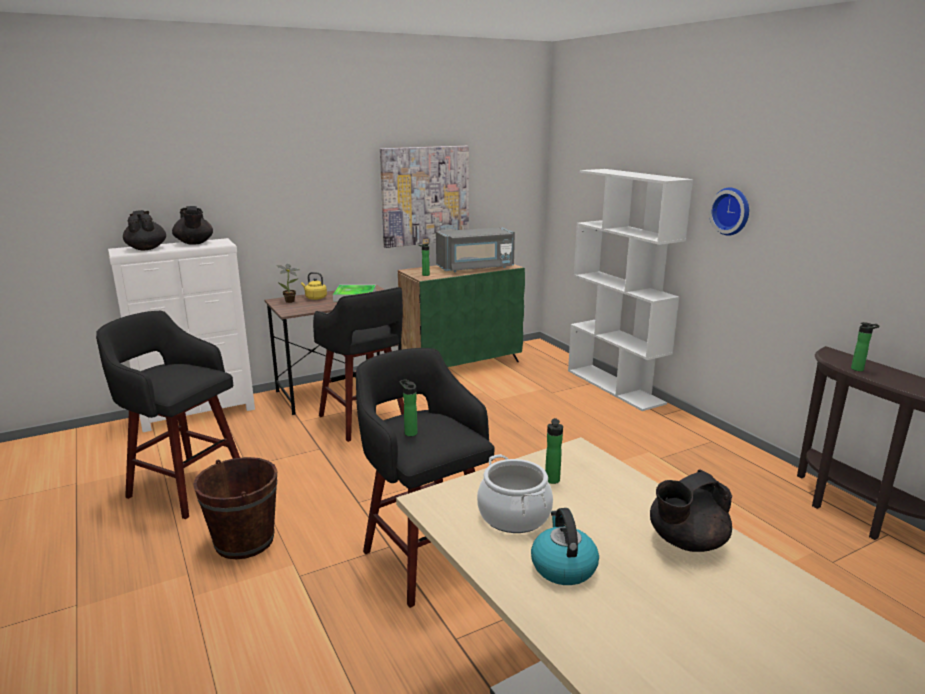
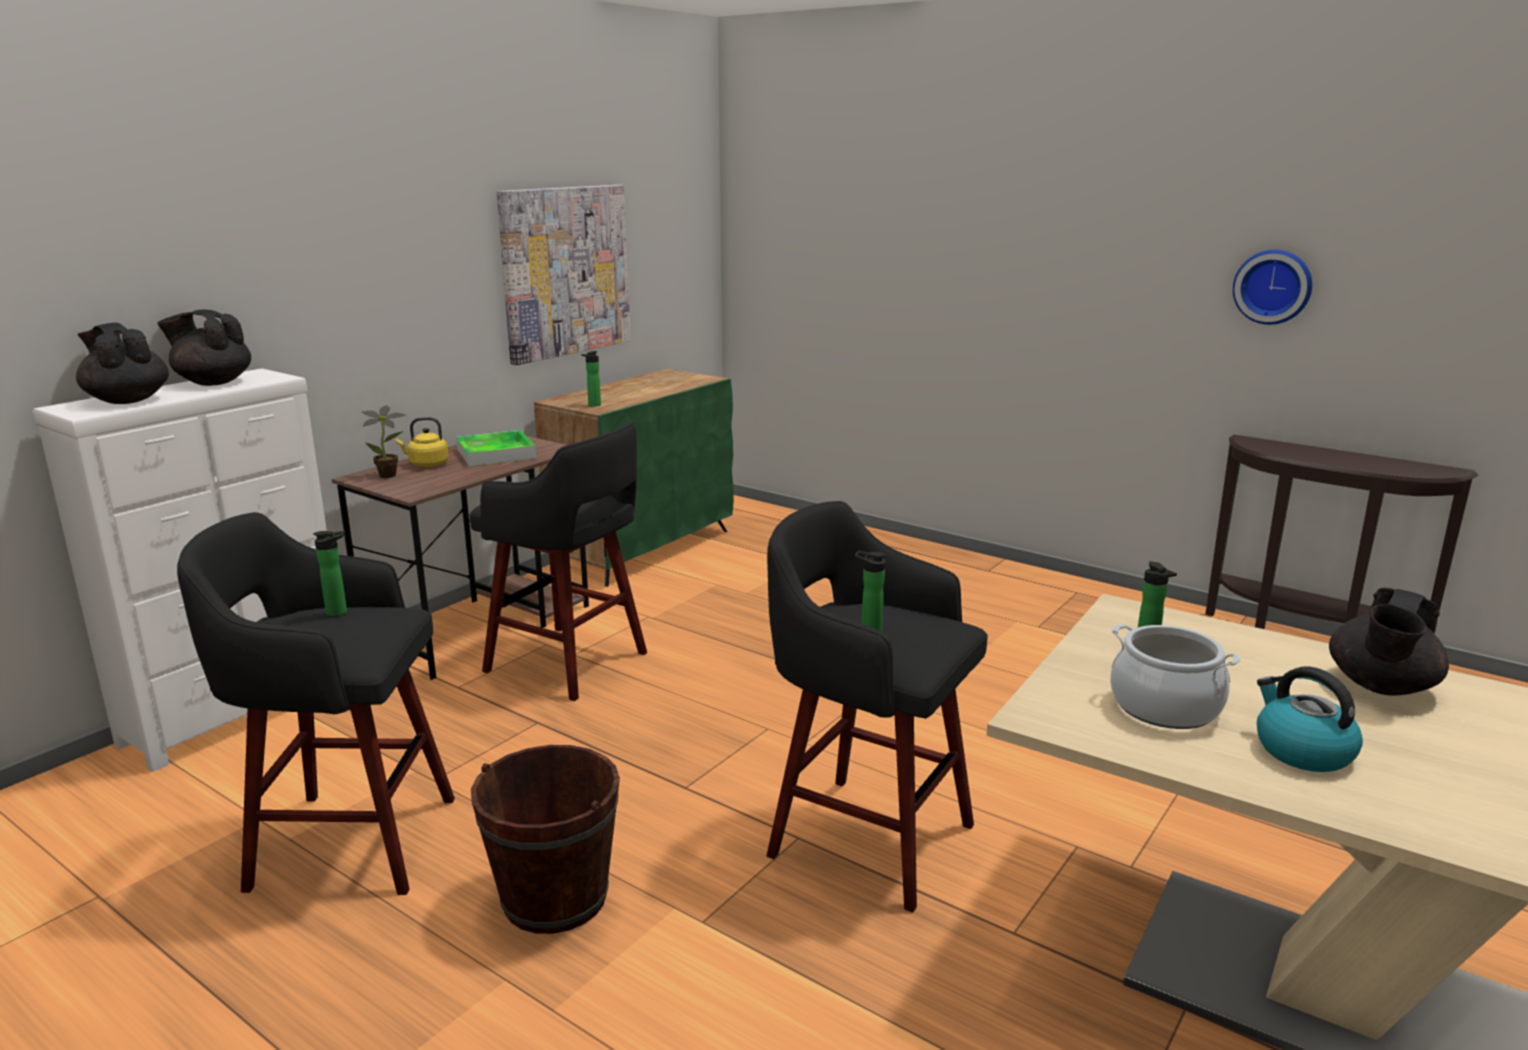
camera: 25 degrees left, 0 degrees up
(194, 243) = (213, 382): black teapot -> black teapot turned 150 degrees clockwise
(475, 268) = (658, 386): grey microwave -> none
(615, 386) = (894, 544): white bookcase -> none
(732, 211) = (1071, 265): wall clock -> wall clock (1273, 286)
(859, 369) = (1303, 455): bottle -> bottle (340, 612)

